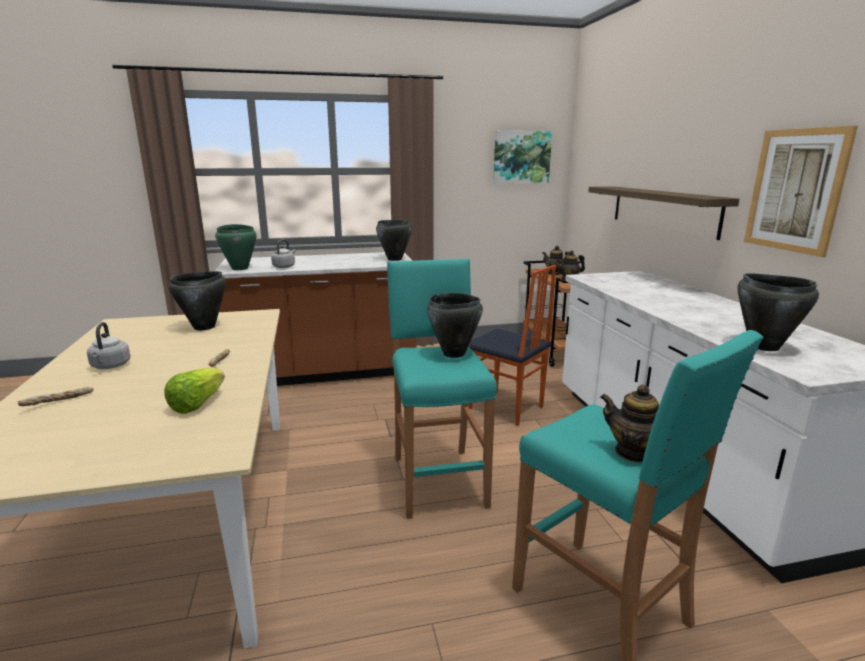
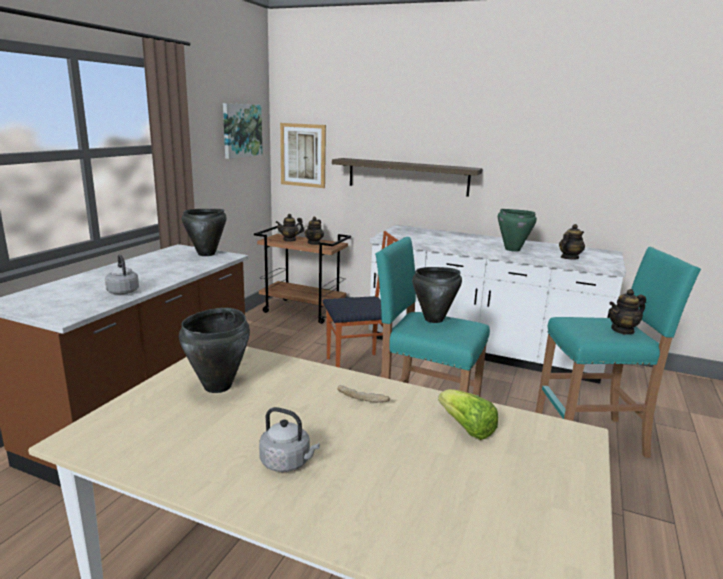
camera: 55 degrees left, 0 degrees up
(59, 402) = (381, 509): bread -> none
(240, 268) = (71, 309): green cooking pot -> green cooking pot (512, 249)
(763, 346) = (569, 258): black cooking pot -> teapot
(795, 190) = (525, 163): picture -> picture (303, 155)

